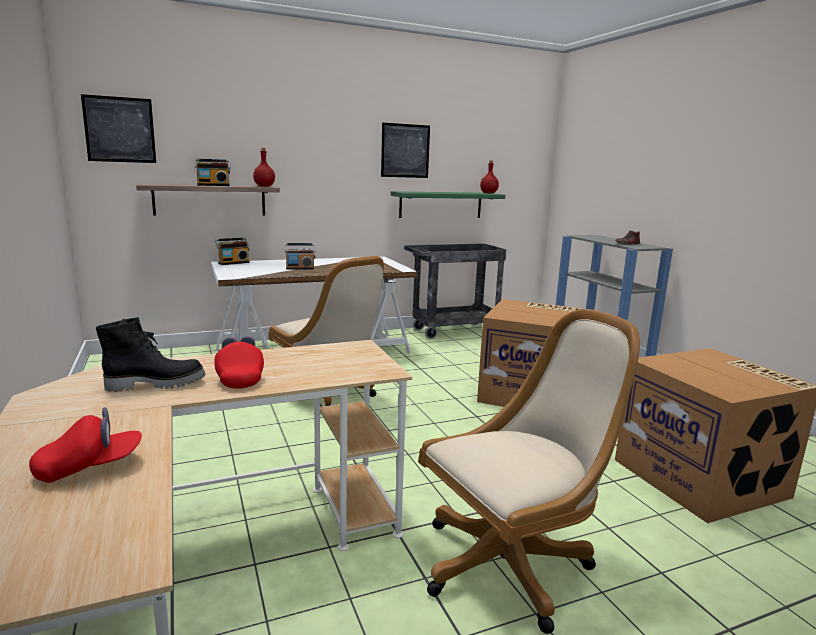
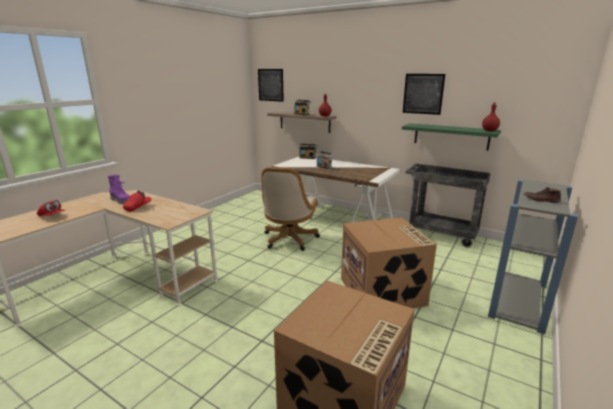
camera: 55 degrees right, 5 degrees up
(156, 384) = (122, 201): black boot -> purple boot
(514, 560) = (180, 341): office chair -> none

